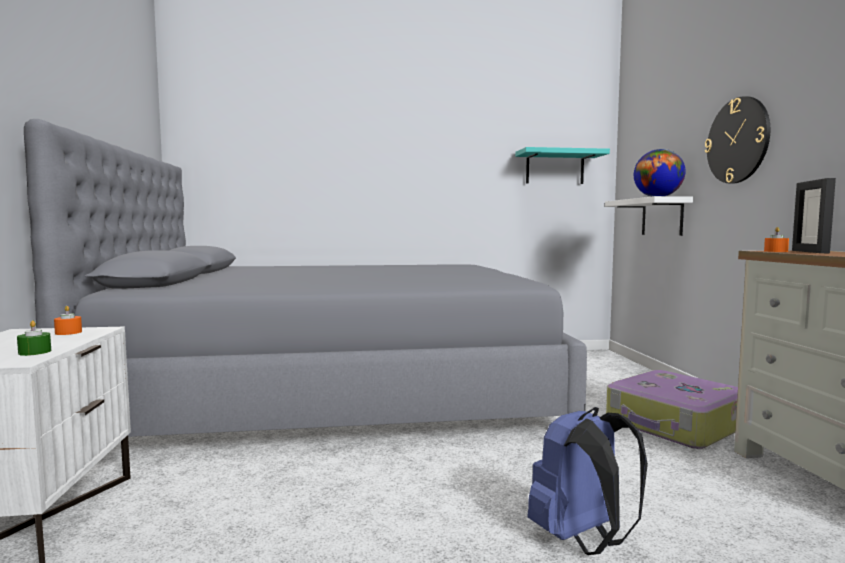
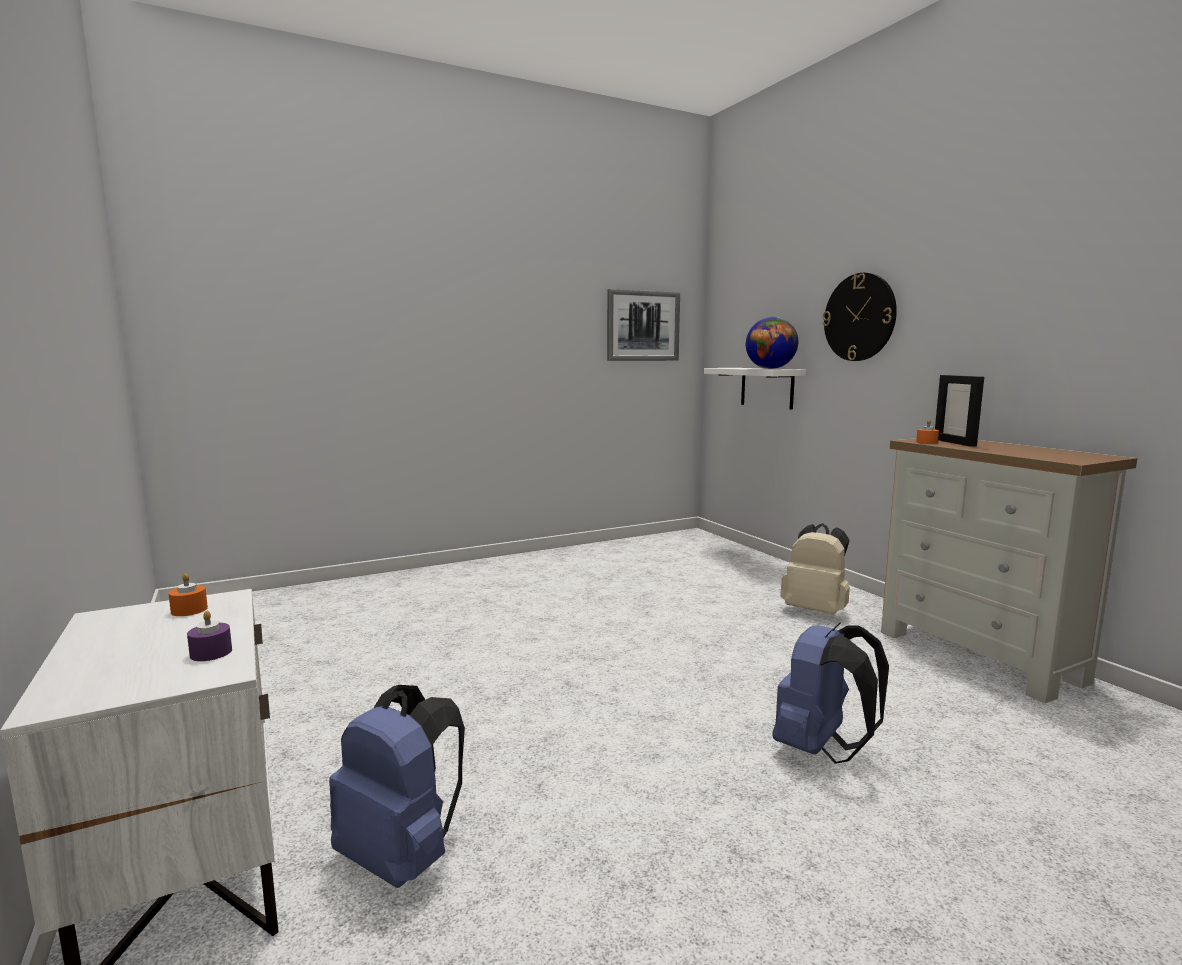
camera: 20 degrees left, 5 degrees up
(35, 352) = (211, 653): green candle -> purple candle
(166, 543) = (402, 855): none -> blue backpack
(335, 394) = (439, 623): grey bed -> none
(554, 168) = (643, 326): turquoise shelf -> picture
(675, 424) = (815, 610): suitcase -> beige backpack

